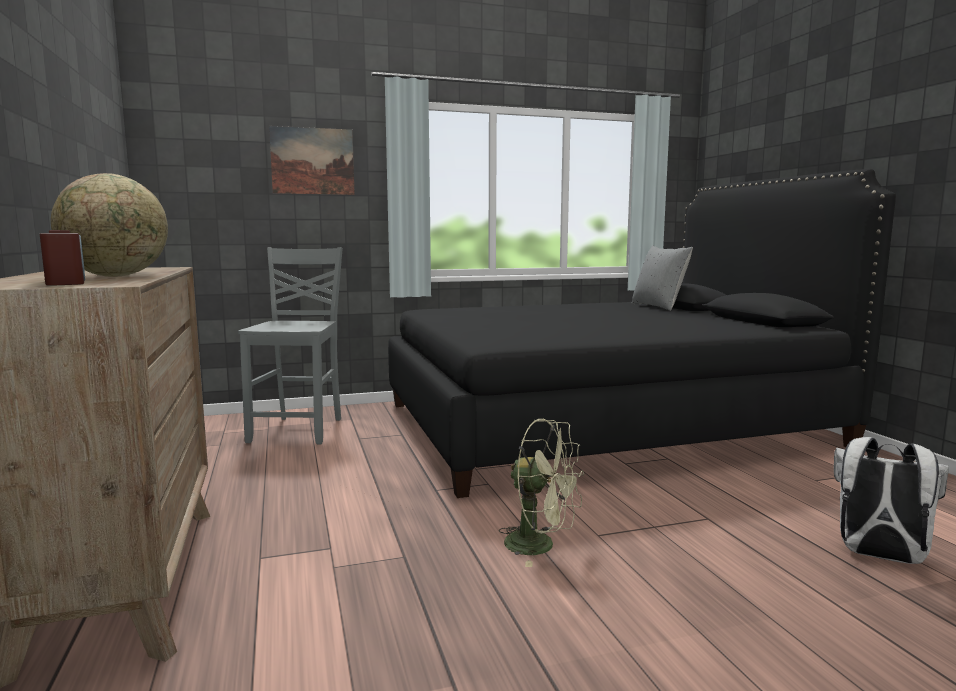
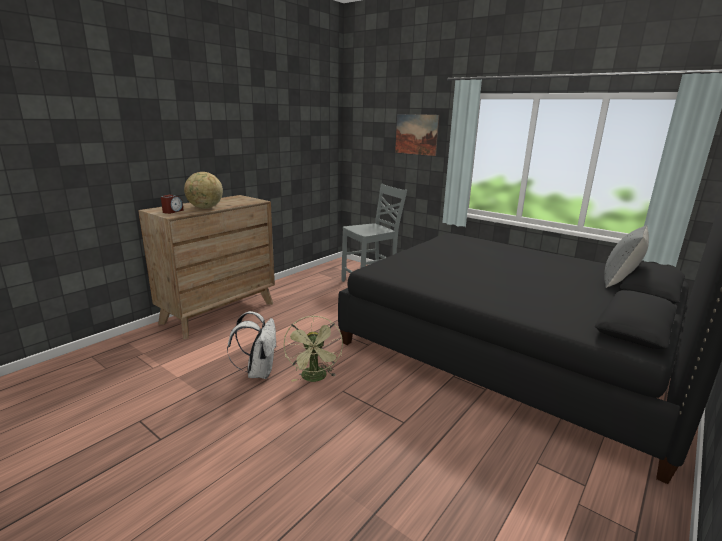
camera: 55 degrees right, 10 degrees up
(878, 556) = (420, 503): white backpack -> white backpack (258, 372)

